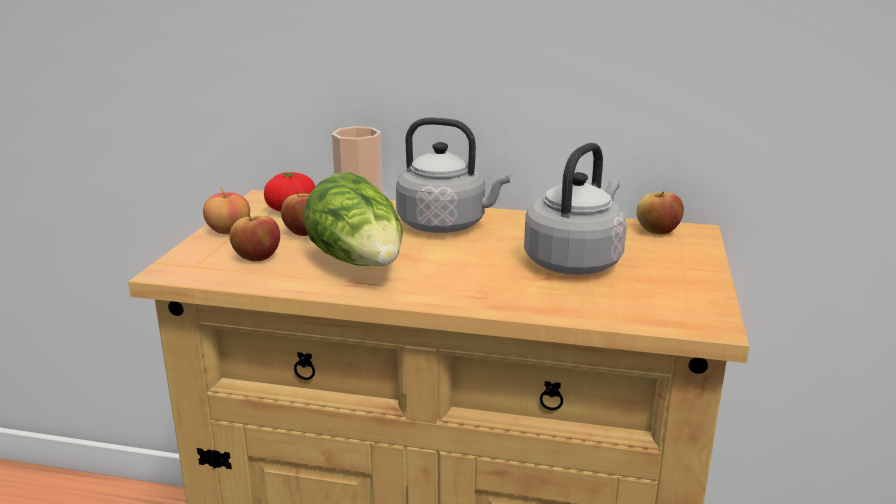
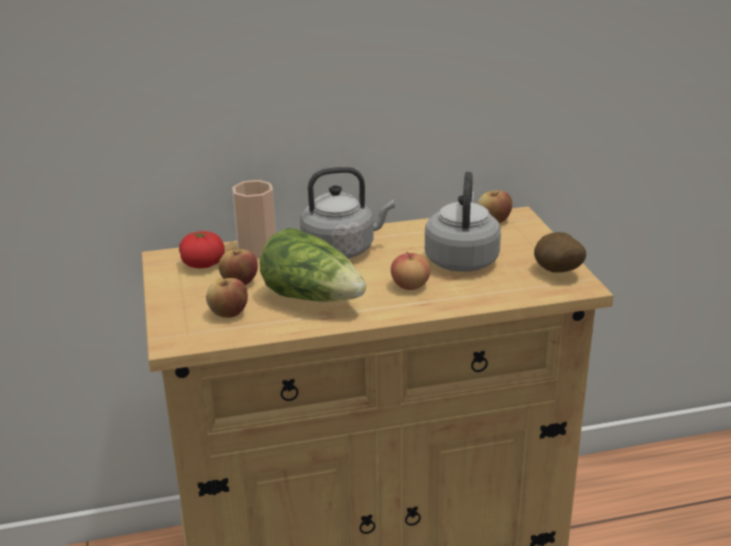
camera: 25 degrees left, 5 degrees up
(228, 231) = (174, 296): apple -> apple (410, 286)
(687, 301) = (556, 273): none -> potato

